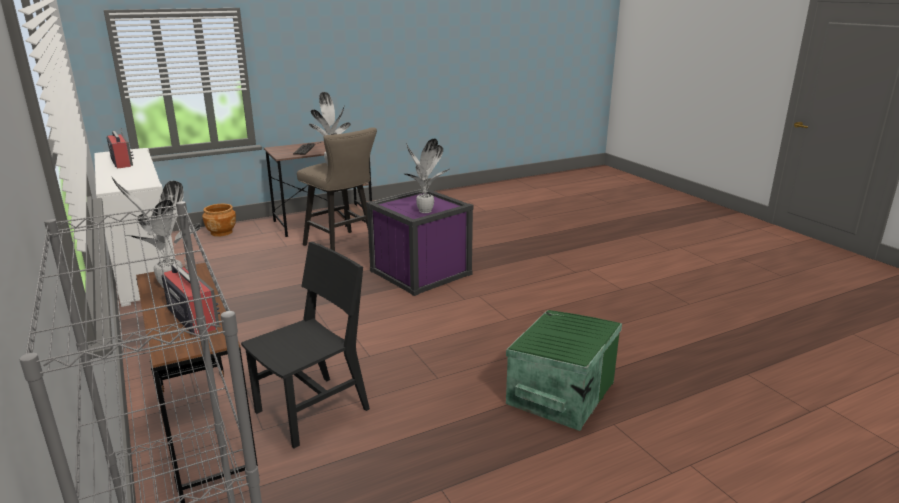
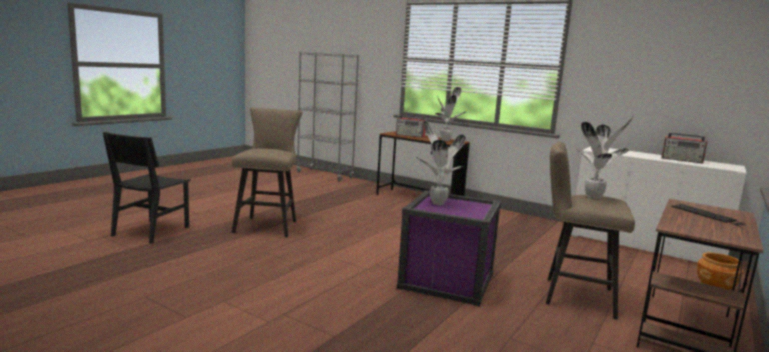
camera: 150 degrees right, 10 degrees down
(312, 410) = (387, 207): black chair -> black chair (151, 231)
(559, 393) = (268, 225): green storage box -> beige stool

